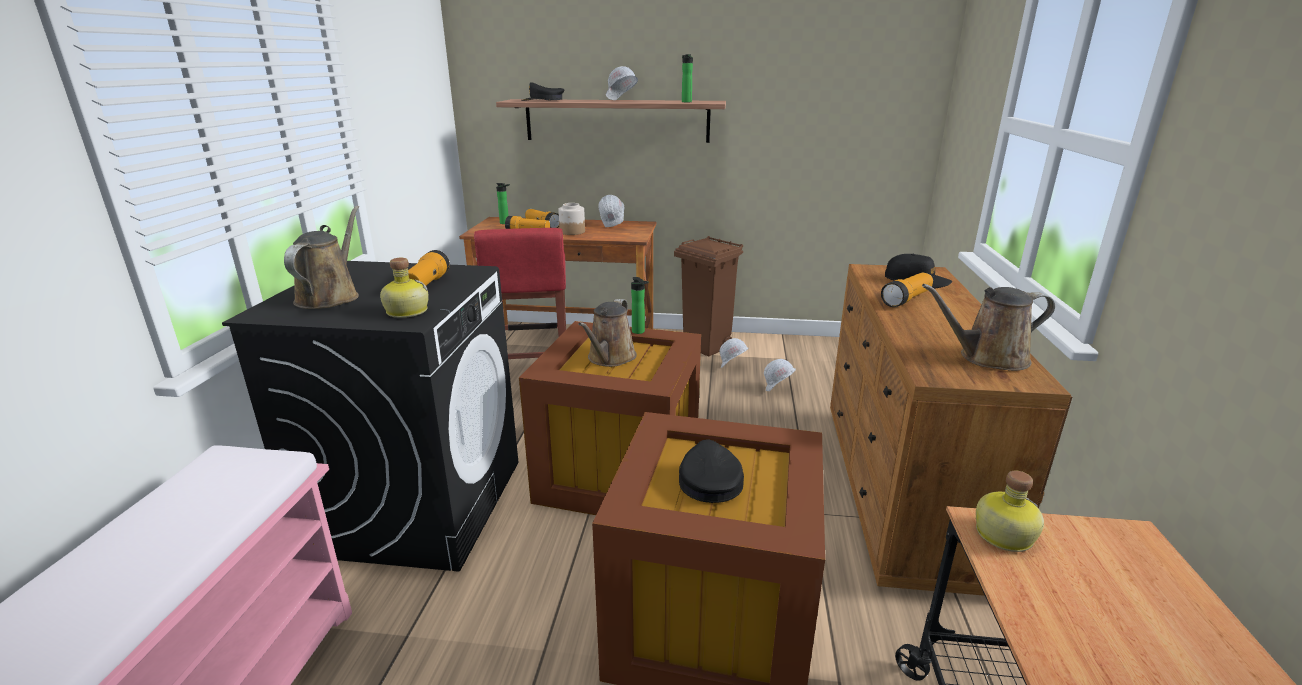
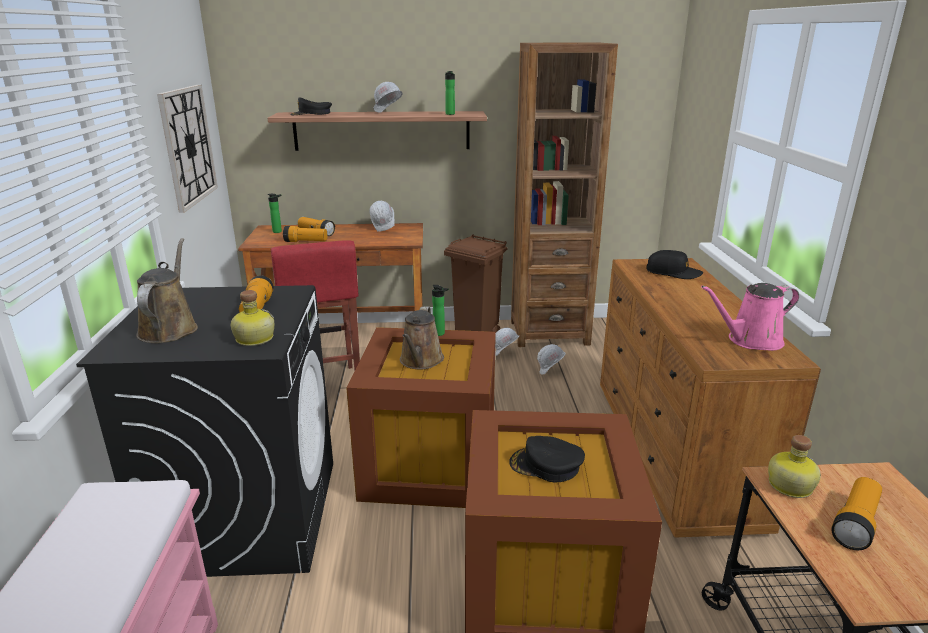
camera: 10 degrees left, 0 degrees up
(411, 126) = (188, 146): none -> wall clock
(572, 232) = (347, 238): jar -> none
(709, 480) = (546, 465): black cap -> black cap turned 60 degrees counterclockwise
(787, 349) = (549, 333): none -> brown bookcase
(906, 299) = (671, 291): flashlight -> flashlight (855, 524)
(987, 358) = (750, 341): brown watering can -> pink watering can

